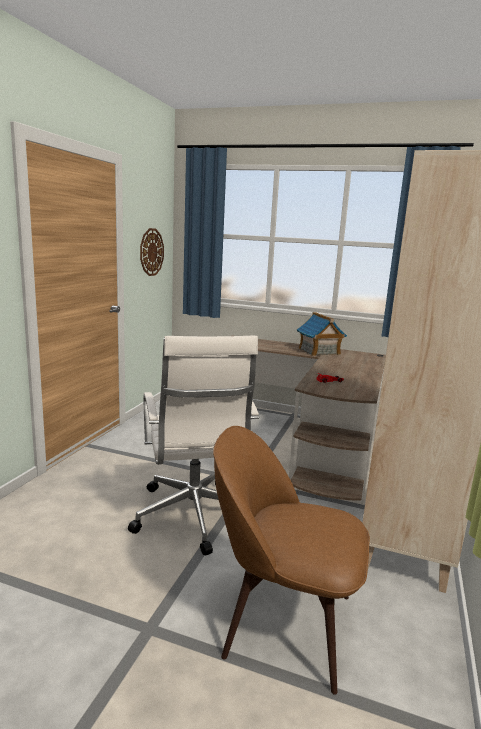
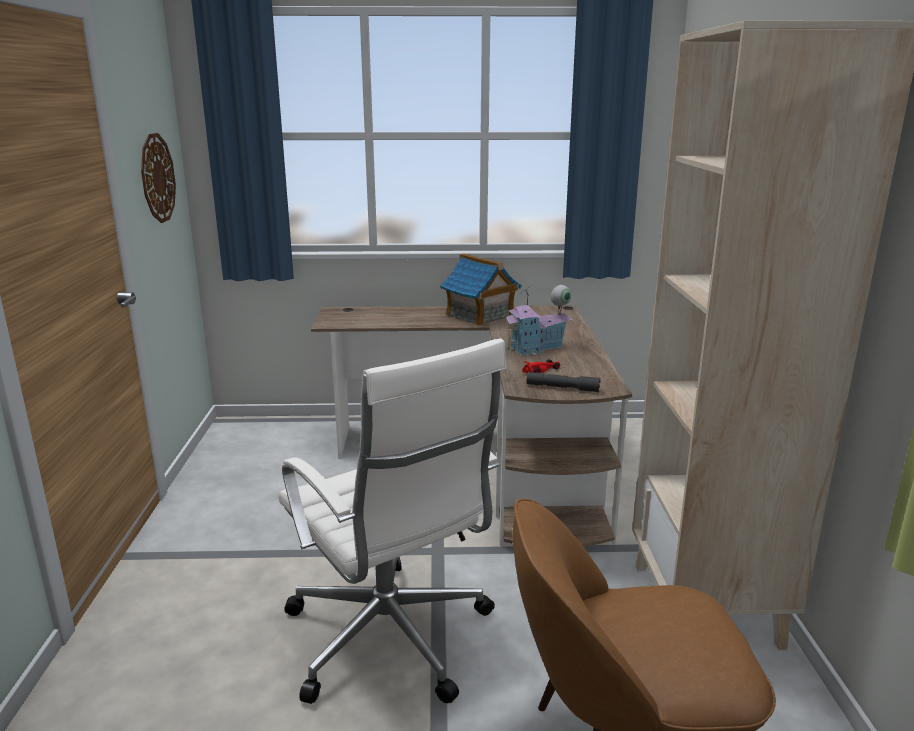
camera: 20 degrees left, 5 degrees up
(334, 391) = (562, 388): none -> grey flashlight
(338, 371) = (536, 348): none -> toy house

